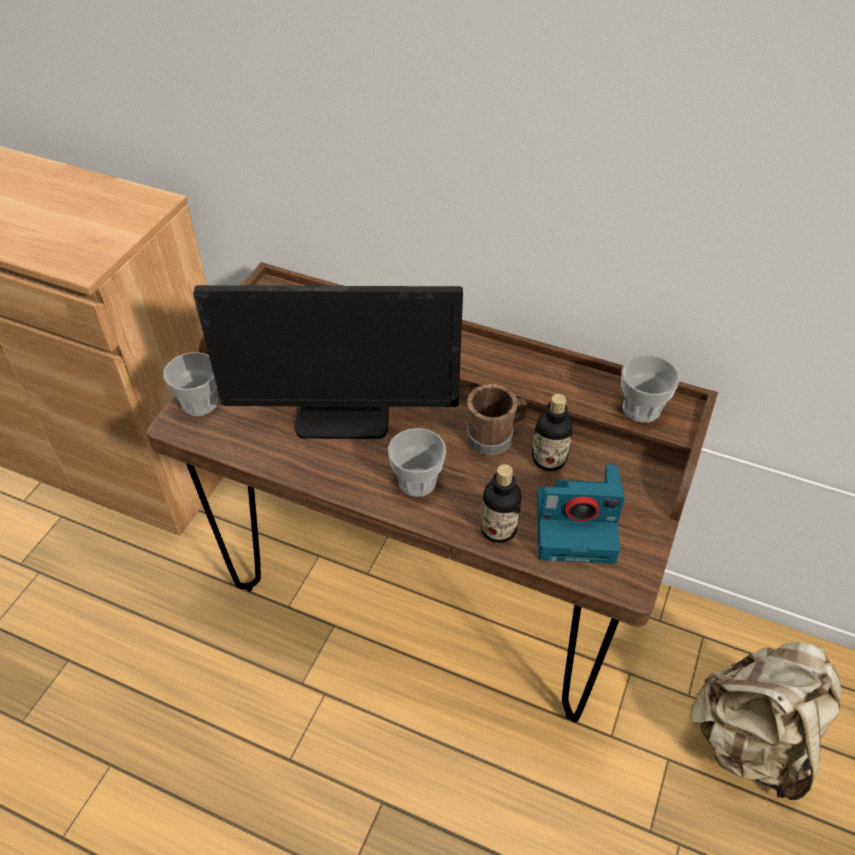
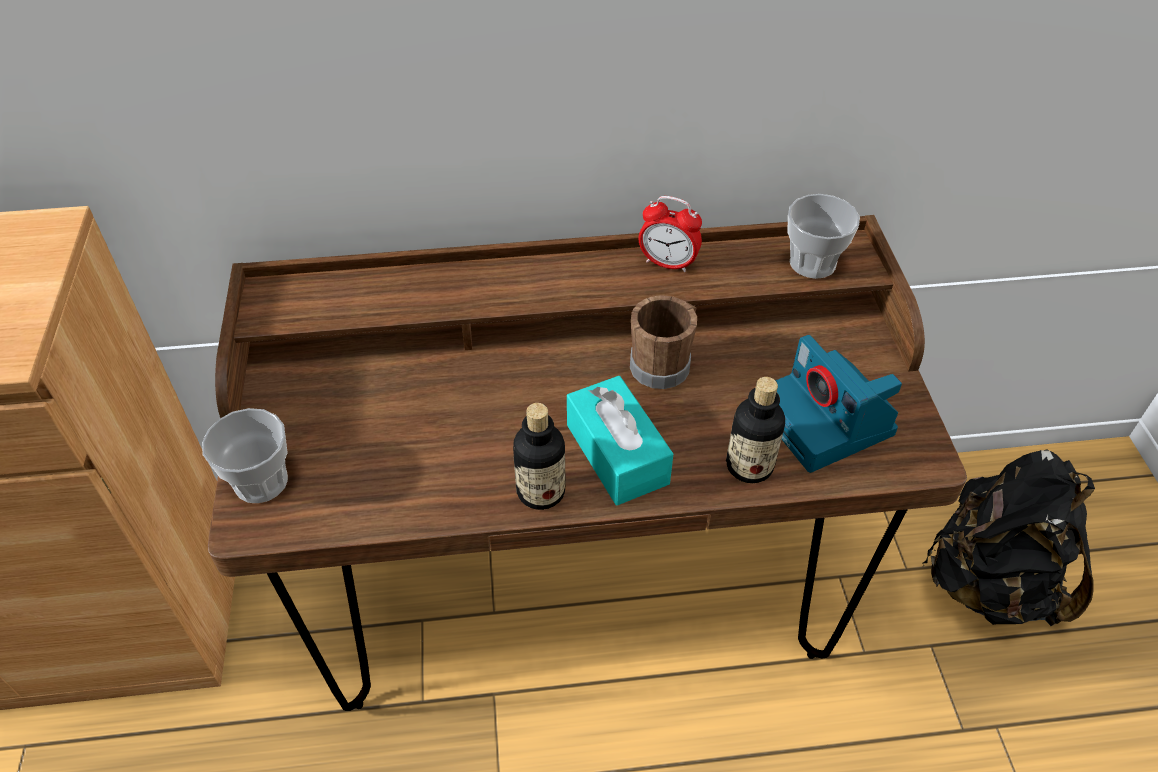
camera: 30 degrees left, 0 degrees up
(343, 416) = (467, 415): monitor -> none
(417, 481) = (617, 454): cup -> turquoise tissue box
(535, 368) = (668, 263): none -> alarm clock
(549, 459) = (741, 363): bottle -> bottle (541, 491)
(577, 526) = (827, 422): camera -> camera turned 90 degrees clockwise
(751, 740) = (989, 583): beige backpack -> black backpack

